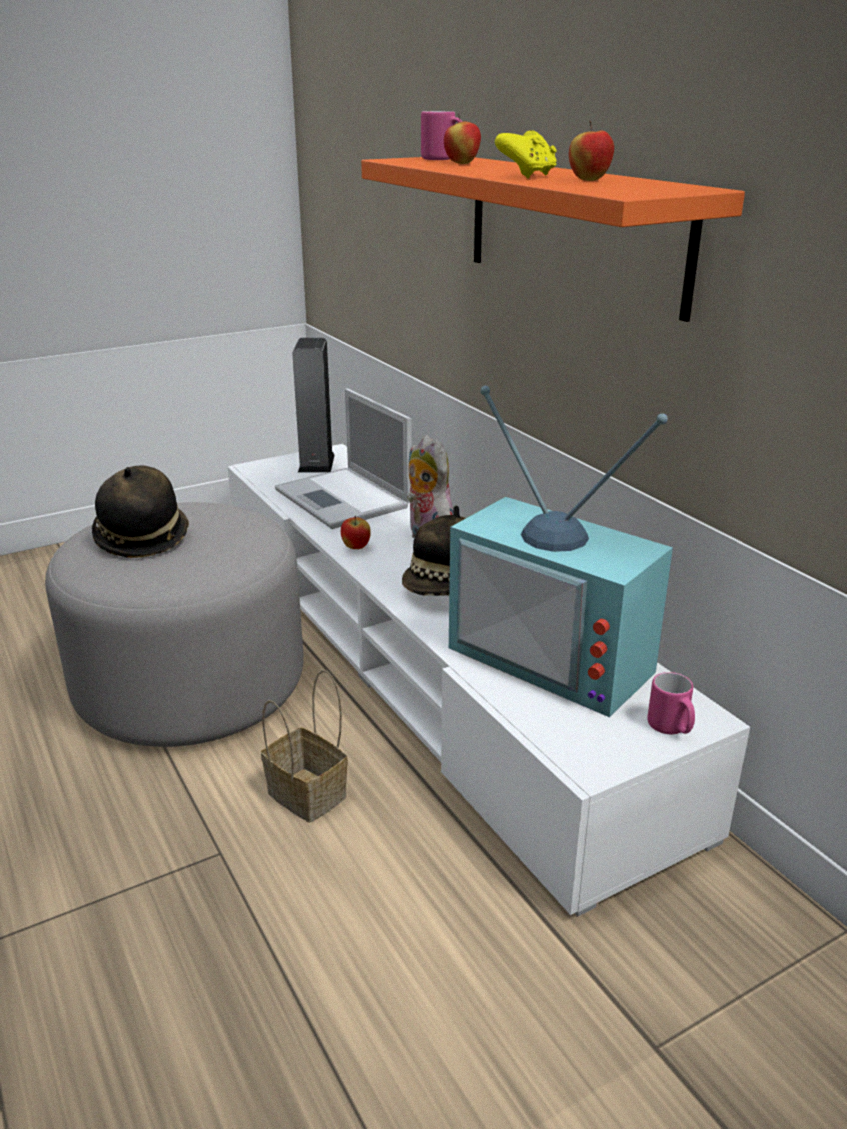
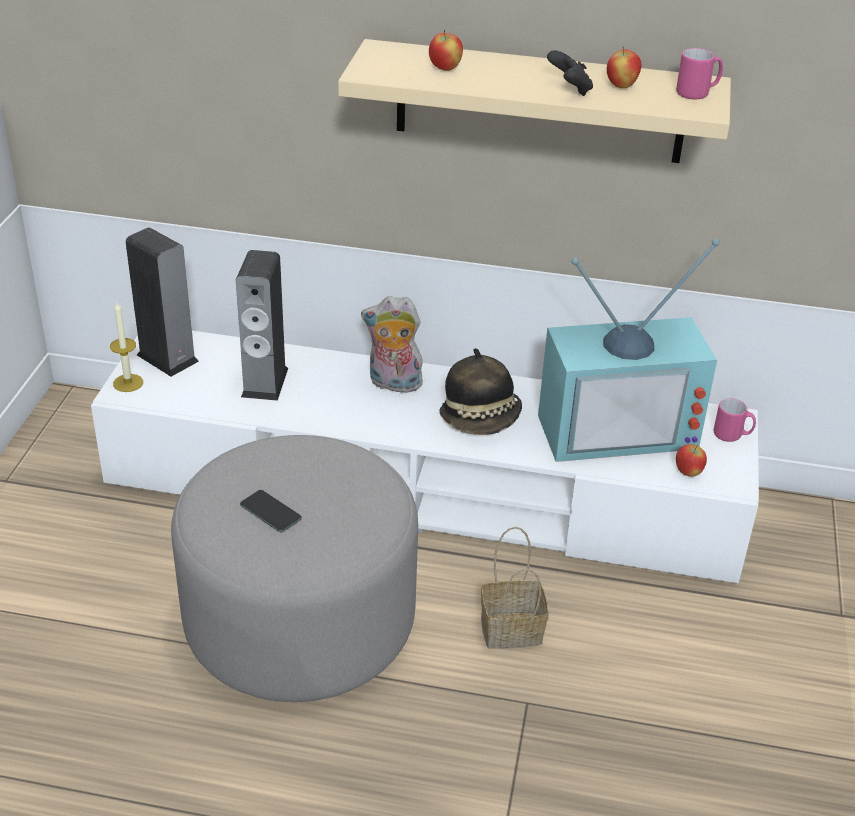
camera: 50 degrees left, 10 degrees up
(142, 538) = (270, 512): hat -> phone
(268, 465) = (128, 383): none -> candle
(344, 499) = (264, 382): laptop -> speaker
(356, 547) = (360, 422): apple -> apple (688, 473)
(443, 159) = (402, 60): pink mug -> pink mug (697, 93)
(527, 176) = (570, 90): yellow game controller -> black game controller
(572, 230) = (540, 102): orange shelf -> beige shelf

